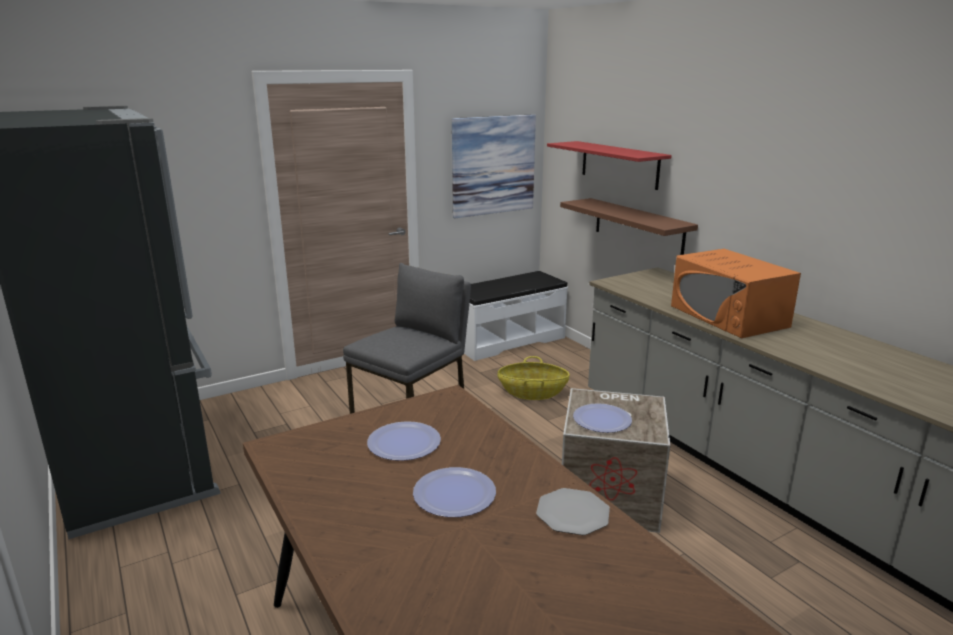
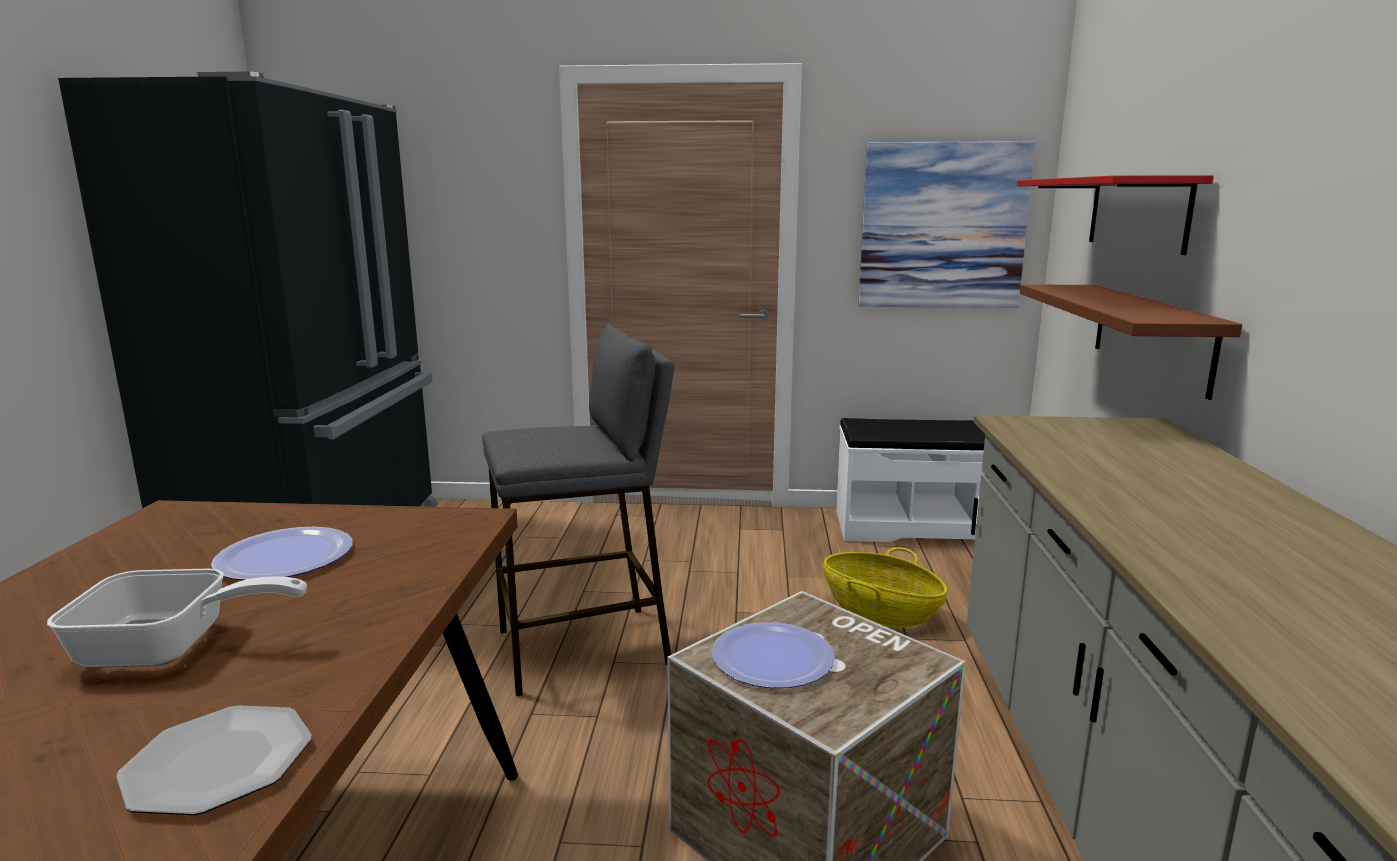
camera: 35 degrees right, 5 degrees down
(454, 494) = (170, 648): plate -> frying pan
(728, 316) = (1183, 518): orange microwave -> none

